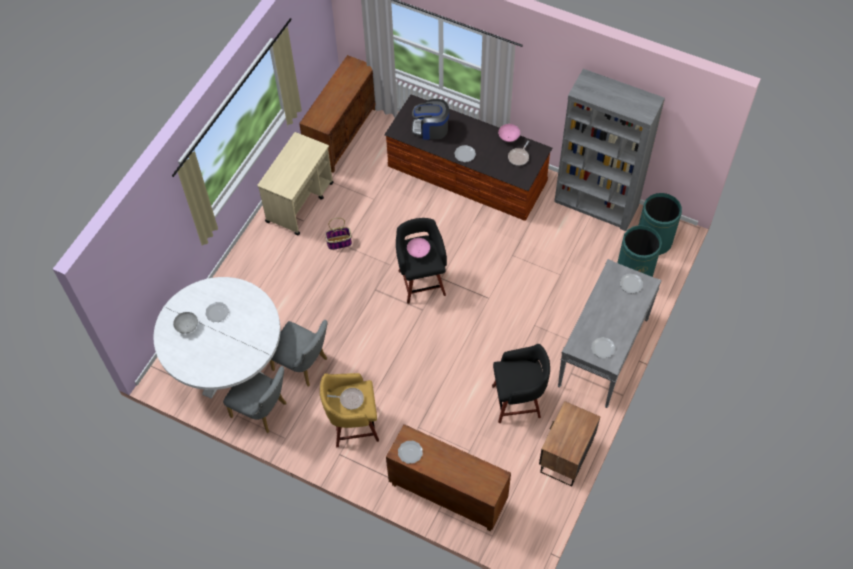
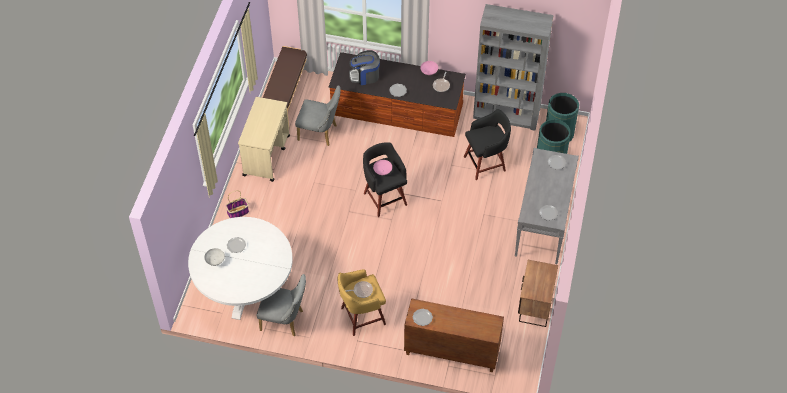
camera: 15 degrees left, 5 degrees down
(303, 365) = (308, 280): grey chair -> grey chair (320, 133)
(339, 242) = (308, 181): basket -> basket (237, 212)
(342, 134) = (286, 96): brown cabinet -> brown bench
(518, 401) = (487, 273): black stool -> black stool (486, 163)

